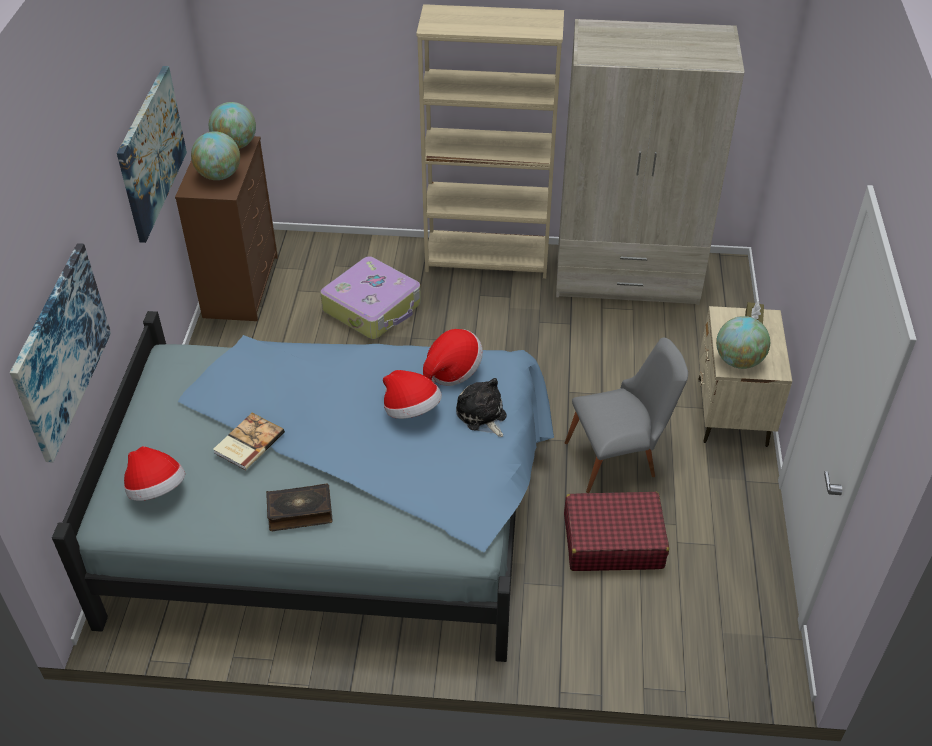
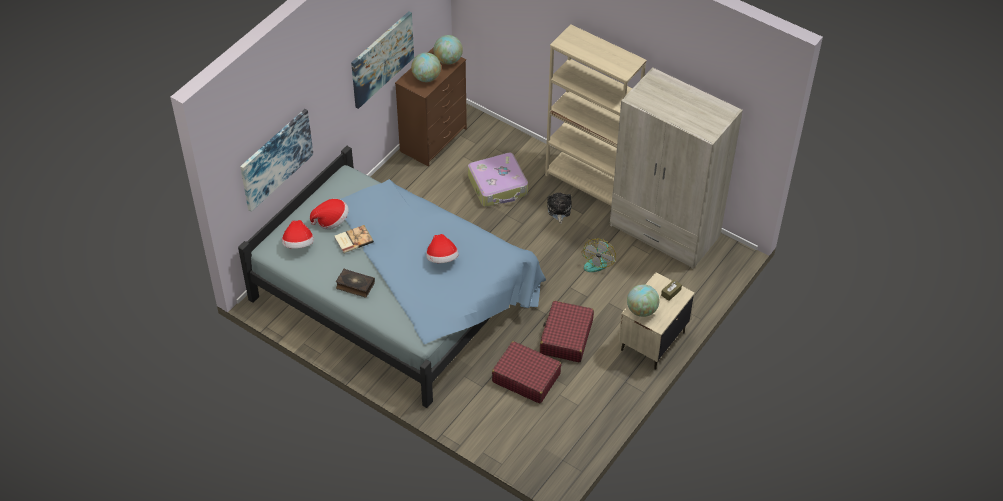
camera: 30 degrees right, 5 degrees up
(452, 370) = (479, 246): hat -> hat (331, 221)
(482, 416) = (475, 278): plush toy -> plush toy (559, 210)
(577, 344) = (597, 261): none -> fan
(619, 459) = (566, 337): grey chair -> red suitcase

